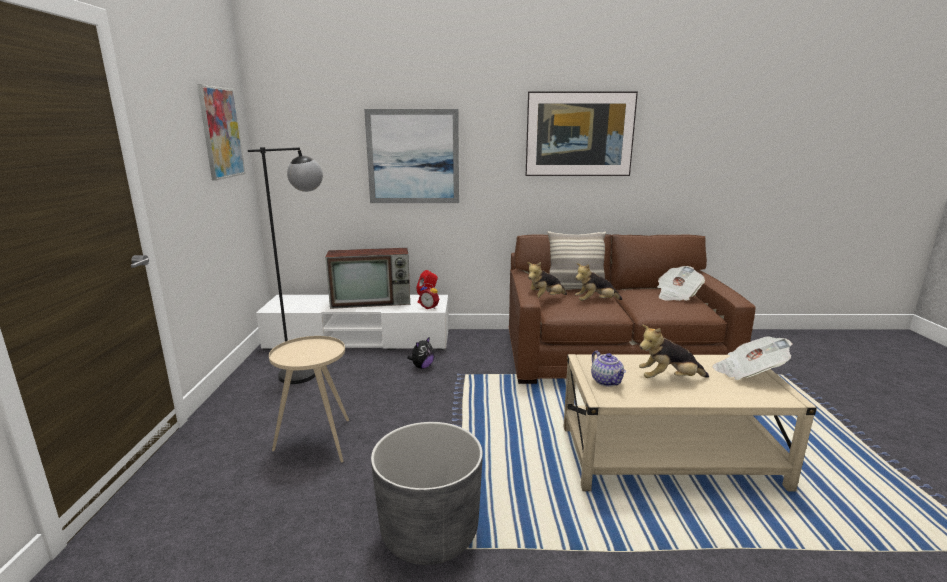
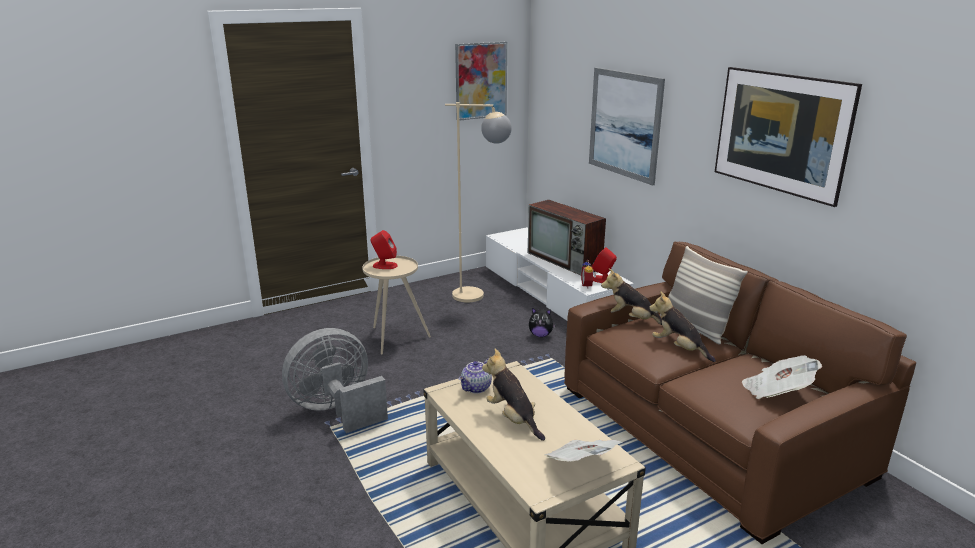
camera: 60 degrees right, 5 degrees up
(296, 354) = (384, 265): none -> red speaker
(308, 370) = (479, 296): black floor lamp -> beige floor lamp
(429, 532) = (337, 410): grey planter -> grey fan

